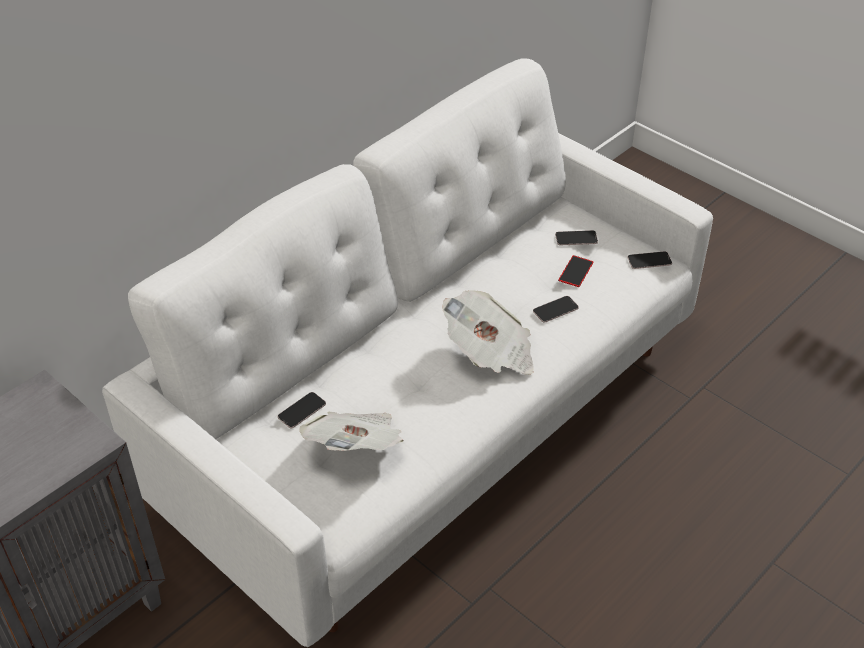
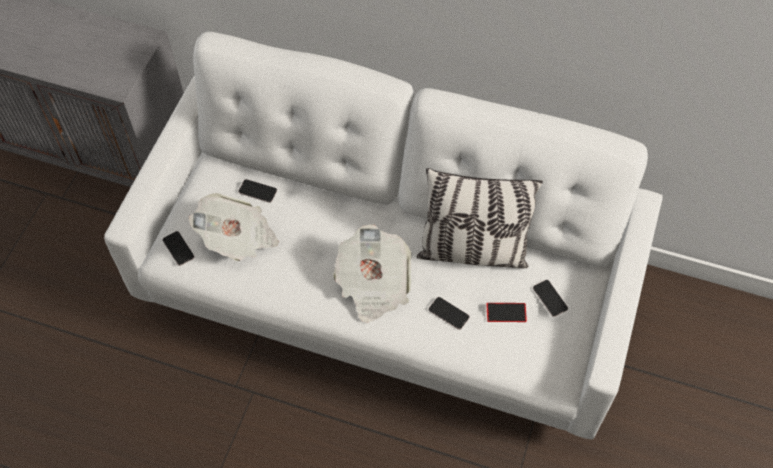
camera: 65 degrees right, 15 degrees up
(492, 270) = (472, 251): none -> pillow
(649, 261) = (554, 366): phone -> phone (178, 248)

